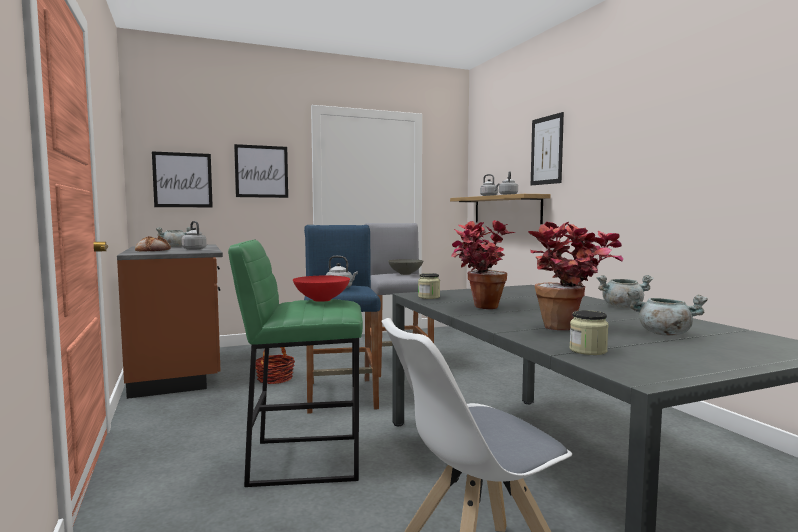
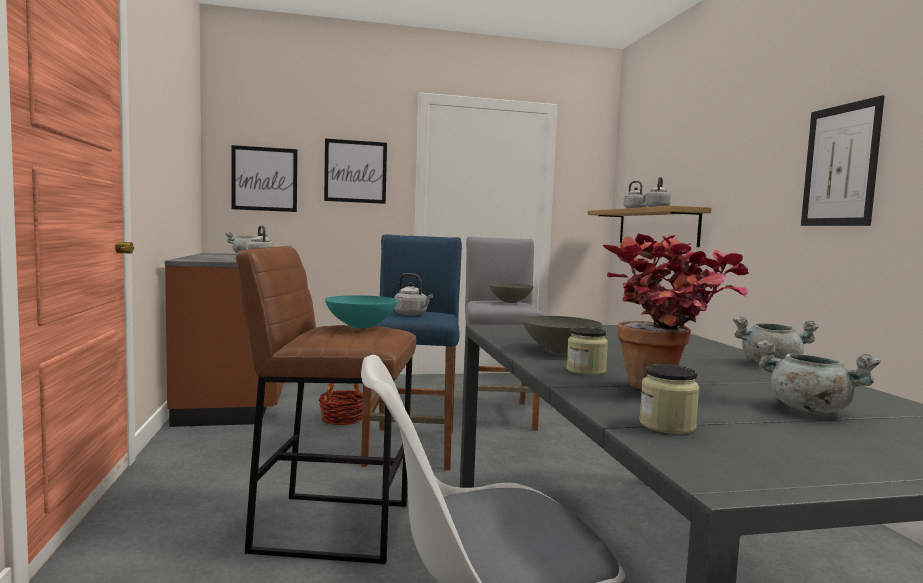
camera: 10 degrees right, 0 degrees up
(153, 250) = (214, 257): bread -> none
(303, 460) = (329, 526): green stool -> brown stool
(321, 300) = (360, 326): red bowl -> turquoise bowl
(429, 297) = (507, 332): jar -> jar (586, 371)
(478, 308) = (560, 351): potted plant -> grey bowl
(546, 150) = (710, 149): picture -> picture (840, 165)

